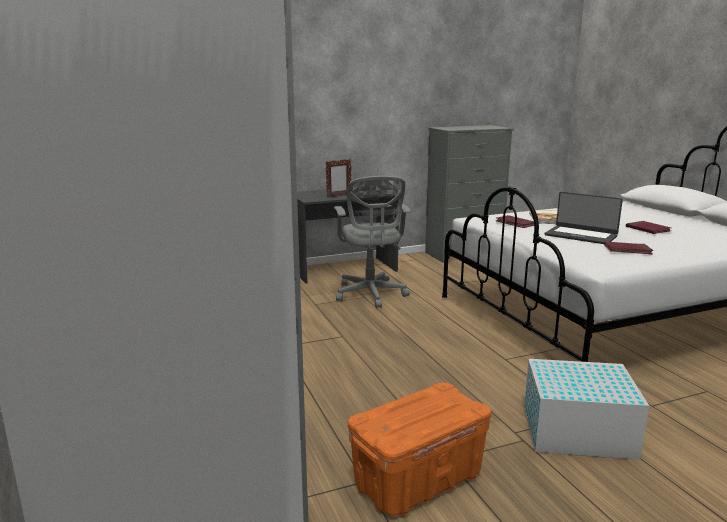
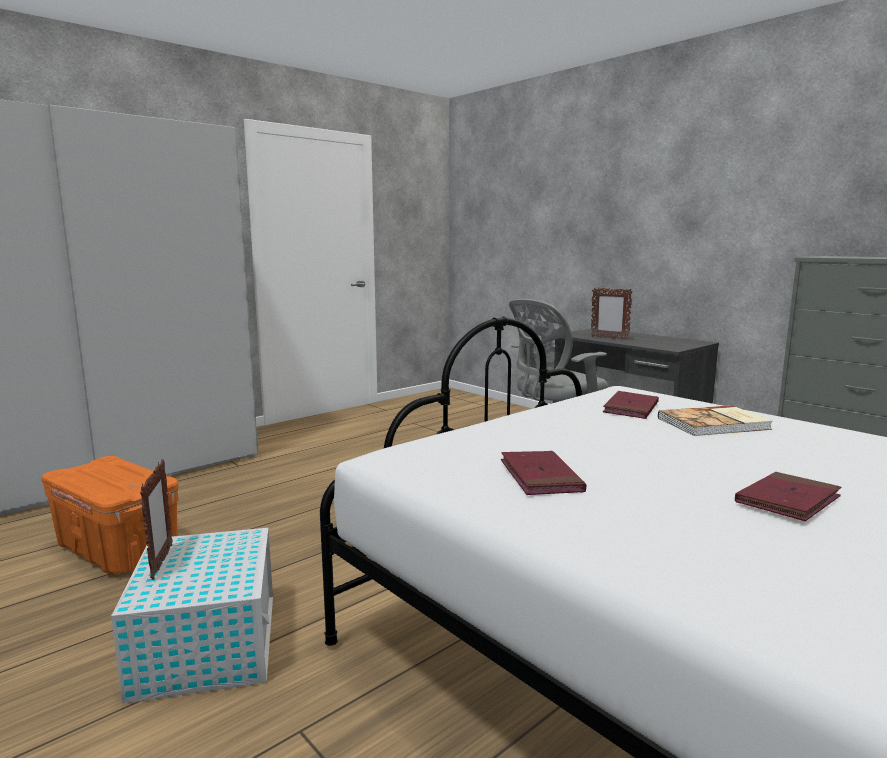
camera: 70 degrees right, 5 degrees down
(580, 392) = (161, 562): none -> picture frame
(581, 235) = (613, 445): laptop -> none

